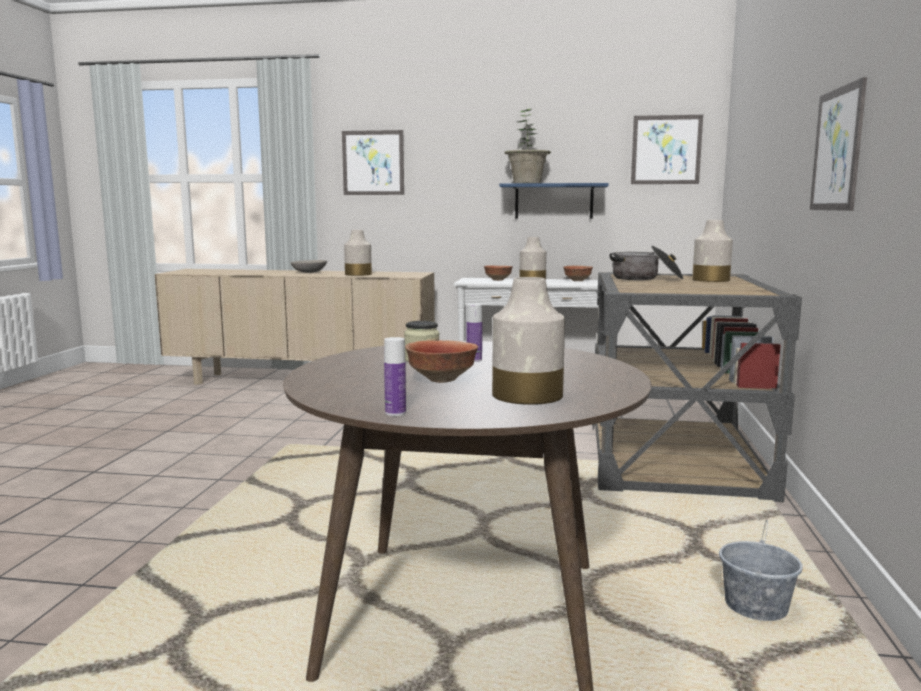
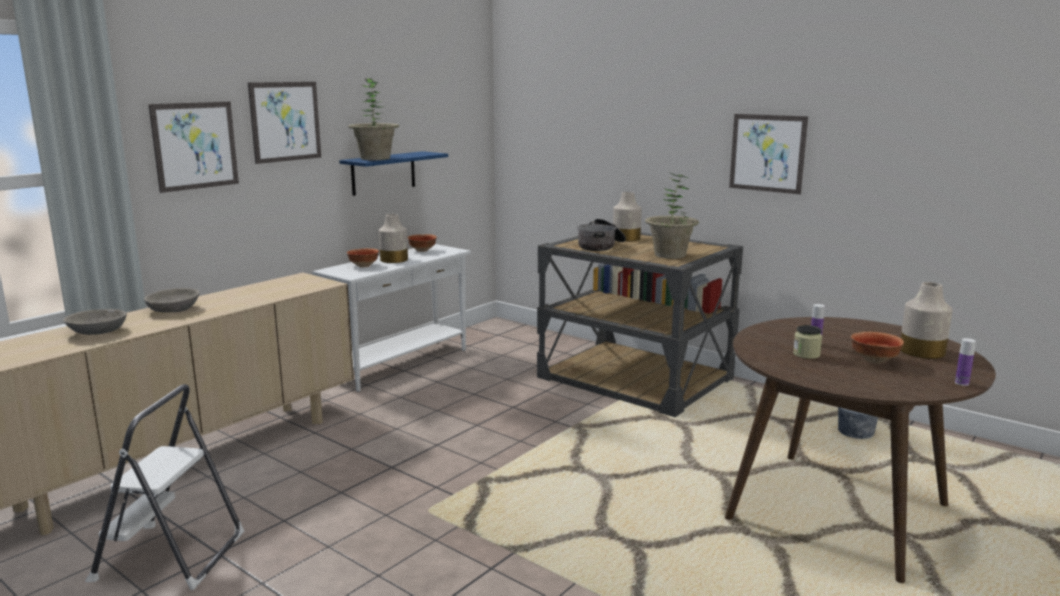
camera: 60 degrees left, 5 degrees up
(186, 408) = (174, 556): none -> white step ladder
(252, 272) = (97, 331): none -> grey bowl
(358, 274) = (255, 296): beige vase -> none
(666, 150) = (459, 116): picture -> picture (285, 121)
(670, 289) = (670, 255): none -> potted plant

